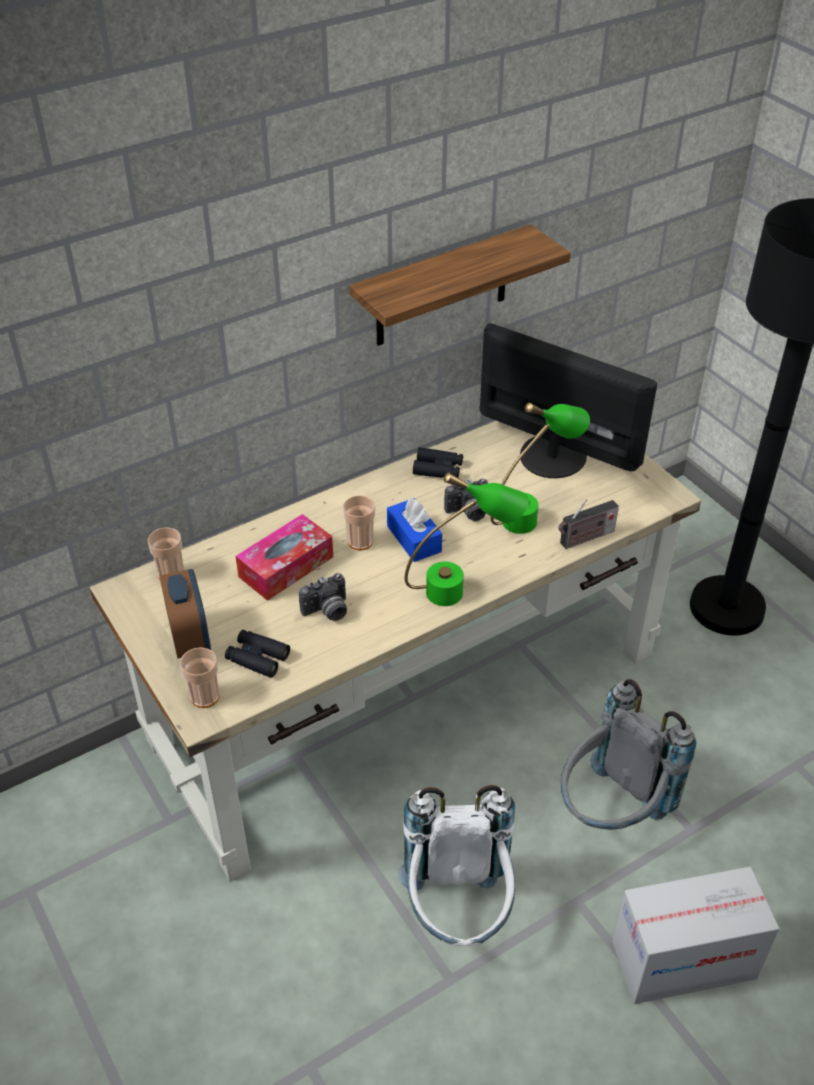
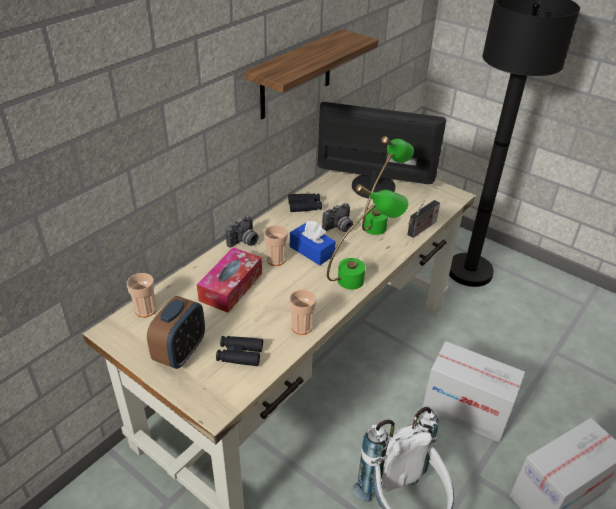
camera: 20 degrees left, 5 degrees down
(190, 638) = (180, 352): alarm clock -> alarm clock turned 60 degrees clockwise
(205, 696) = (211, 393): cup -> cup (302, 327)
(327, 611) = (276, 310): camera -> camera (244, 242)
(610, 812) = (466, 410): grey backpack -> cardboard box

